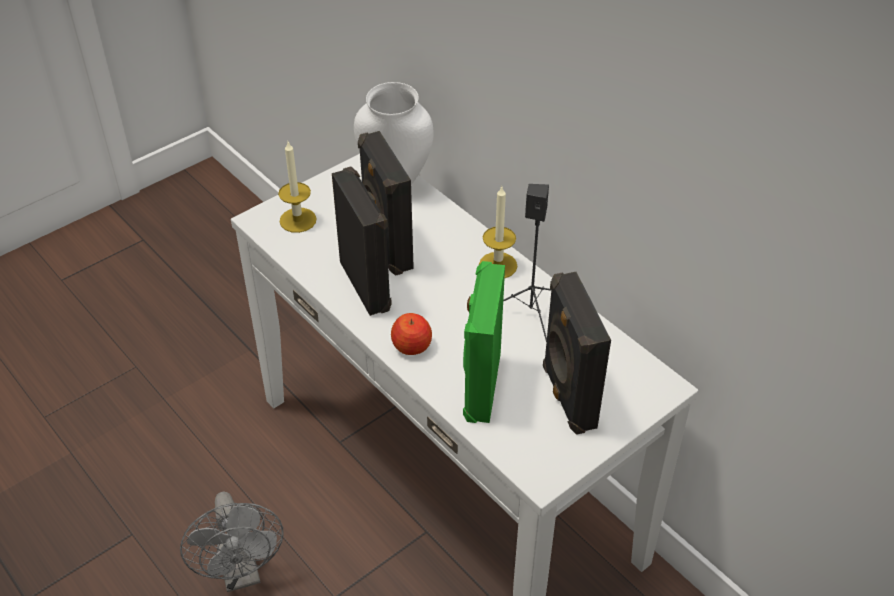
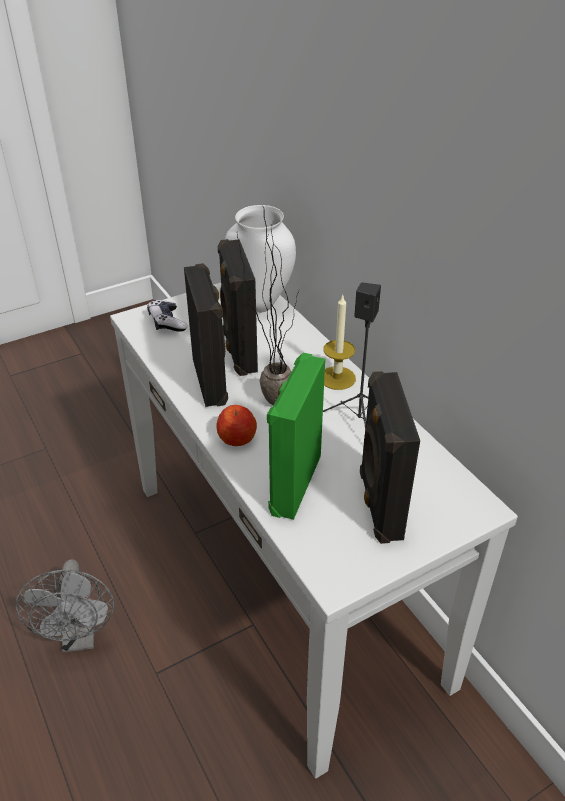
camera: 10 degrees right, 5 degrees down
(298, 220) = (167, 322): candle -> game controller
(433, 295) = (270, 396): none -> potted plant

